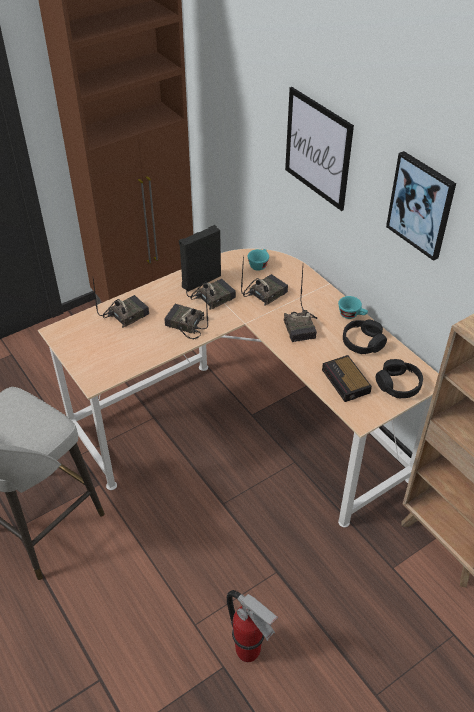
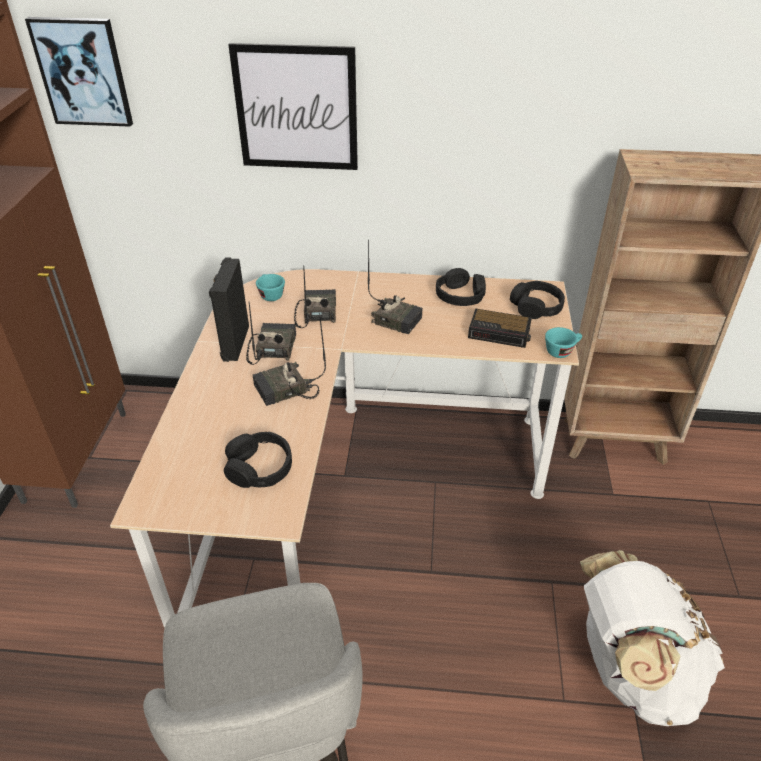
camera: 50 degrees left, 5 degrees down
(119, 353) = (259, 468): none -> black headphones
(126, 314) = (203, 427): radio -> none
(248, 652) = (631, 670): fire extinguisher -> white backpack
(352, 315) = (417, 282): turquoise cup -> turquoise cup (561, 351)
(421, 205) = (483, 98): picture -> picture (83, 72)

